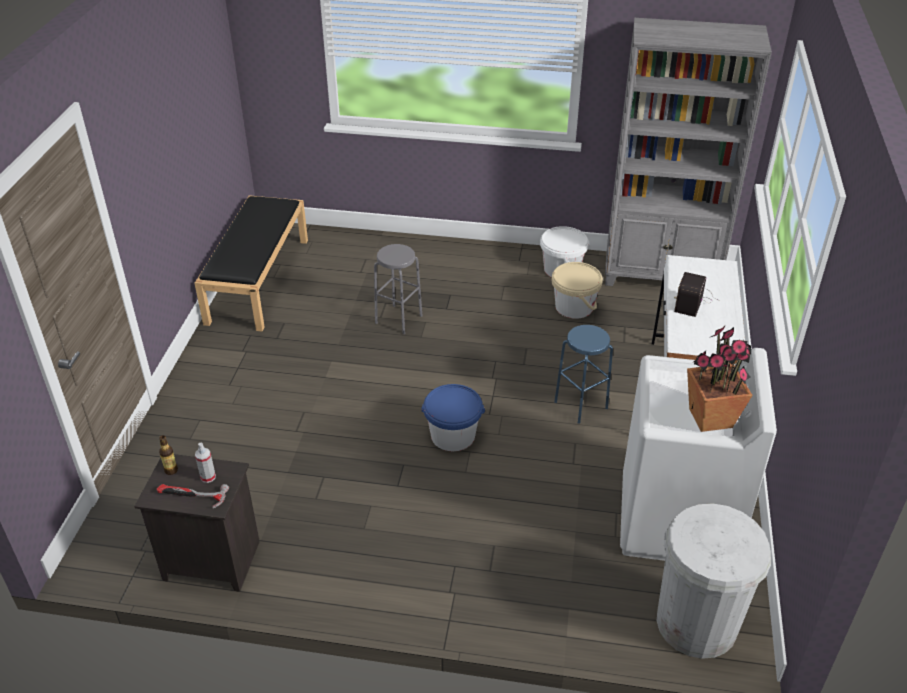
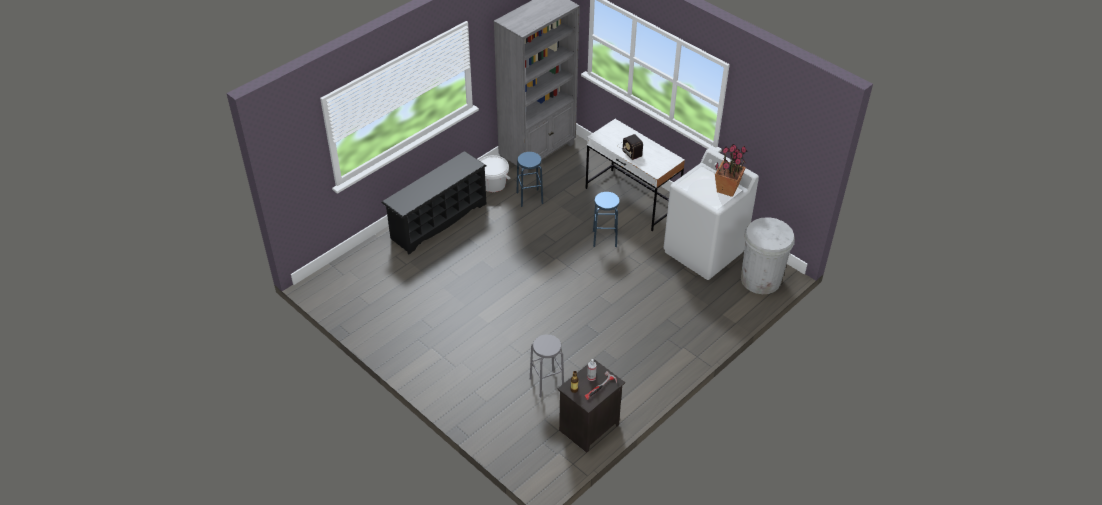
camera: 55 degrees left, 5 degrees up
(258, 279) = (363, 312): black bench -> none
(398, 319) = (468, 270): grey stool -> grey stool (546, 383)
(453, 260) = (438, 220): none -> black shoe rack
(453, 435) = (583, 296): blue bucket -> none
(574, 307) = (529, 198): beige bucket -> blue stool

